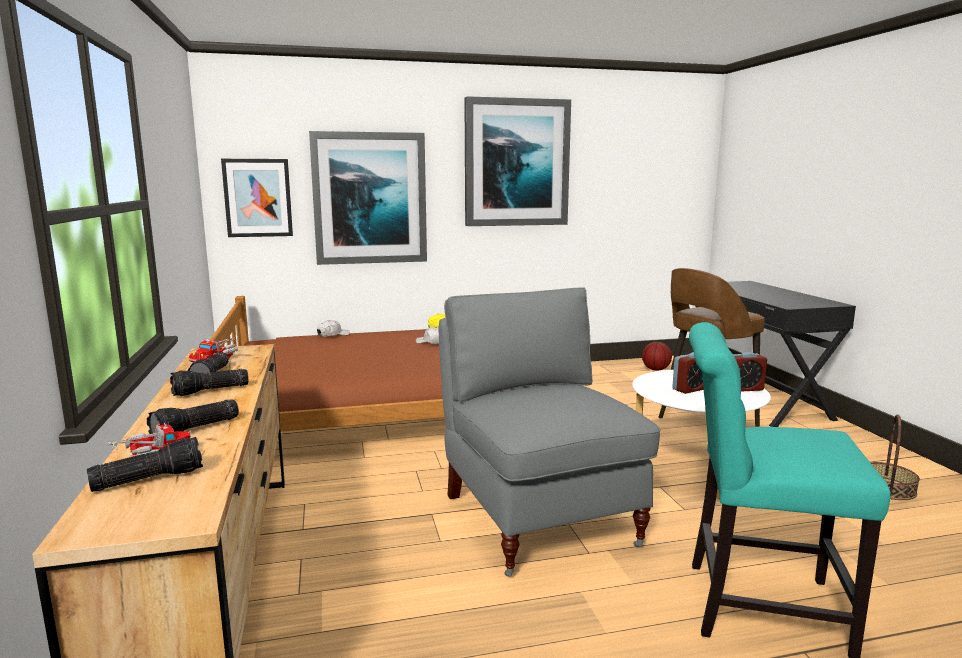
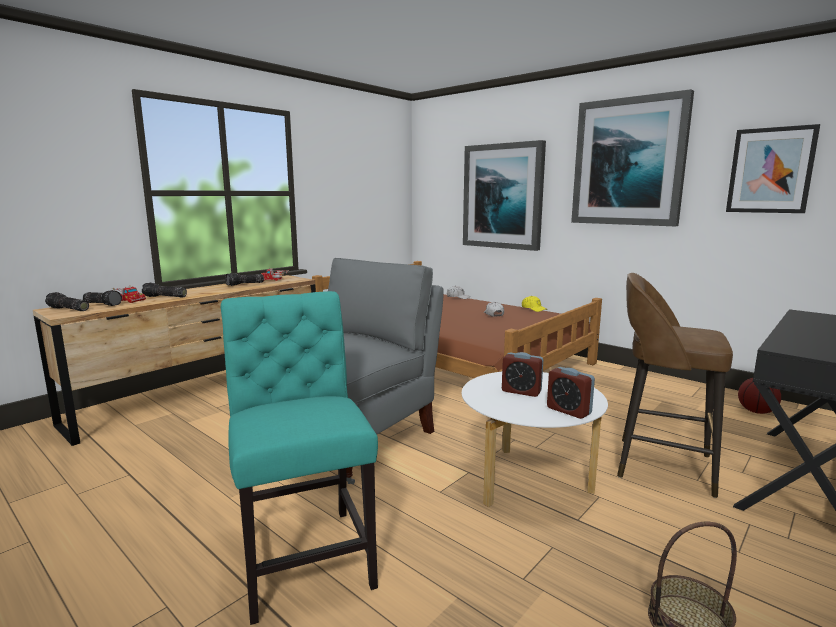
camera: 55 degrees right, 0 degrees up
(210, 391) = (220, 288): flashlight -> flashlight (67, 309)
(258, 198) = (438, 195): picture -> picture (770, 170)

